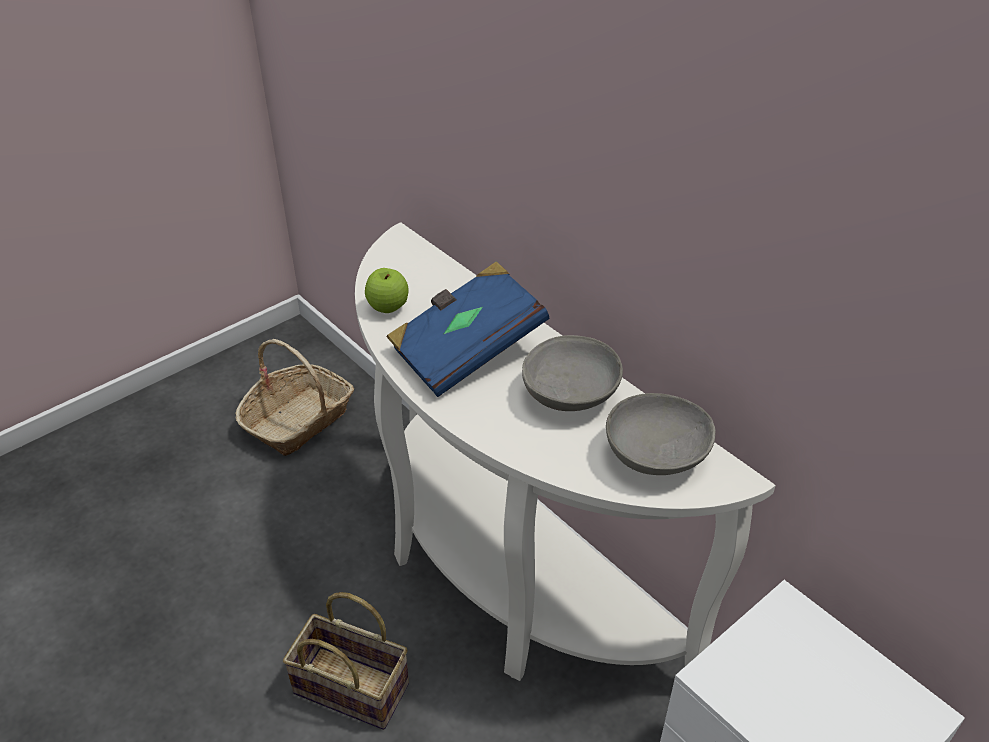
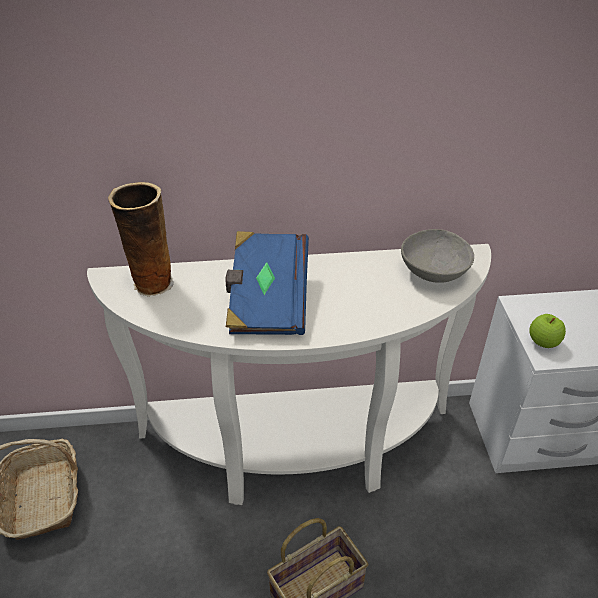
camera: 55 degrees left, 0 degrees up
(388, 307) = (179, 317): apple -> apple (543, 342)
(418, 267) = (151, 282): none -> vase
(571, 395) = (354, 277): grey bowl -> none

